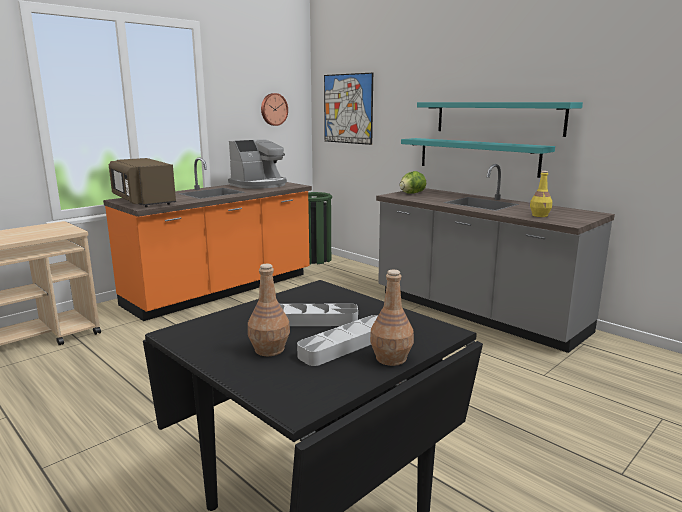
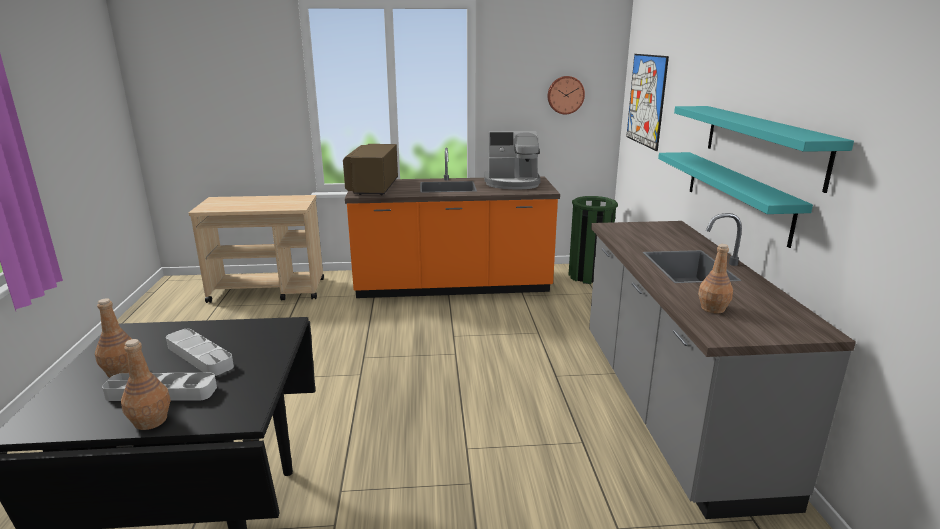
camera: 40 degrees right, 5 degrees up
(411, 193) = (641, 228): lettuce -> none
(540, 215) = (713, 308): yellow bottle -> brown bottle

